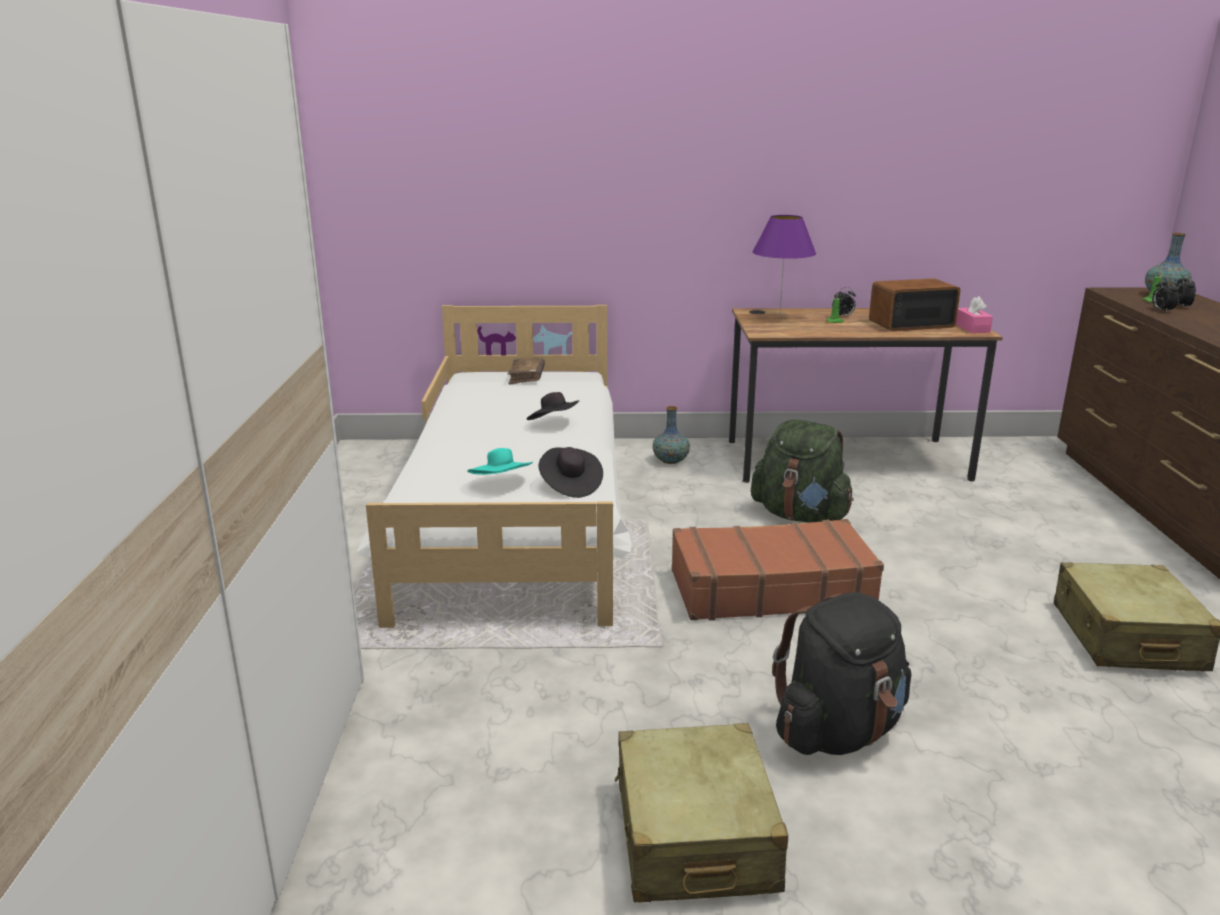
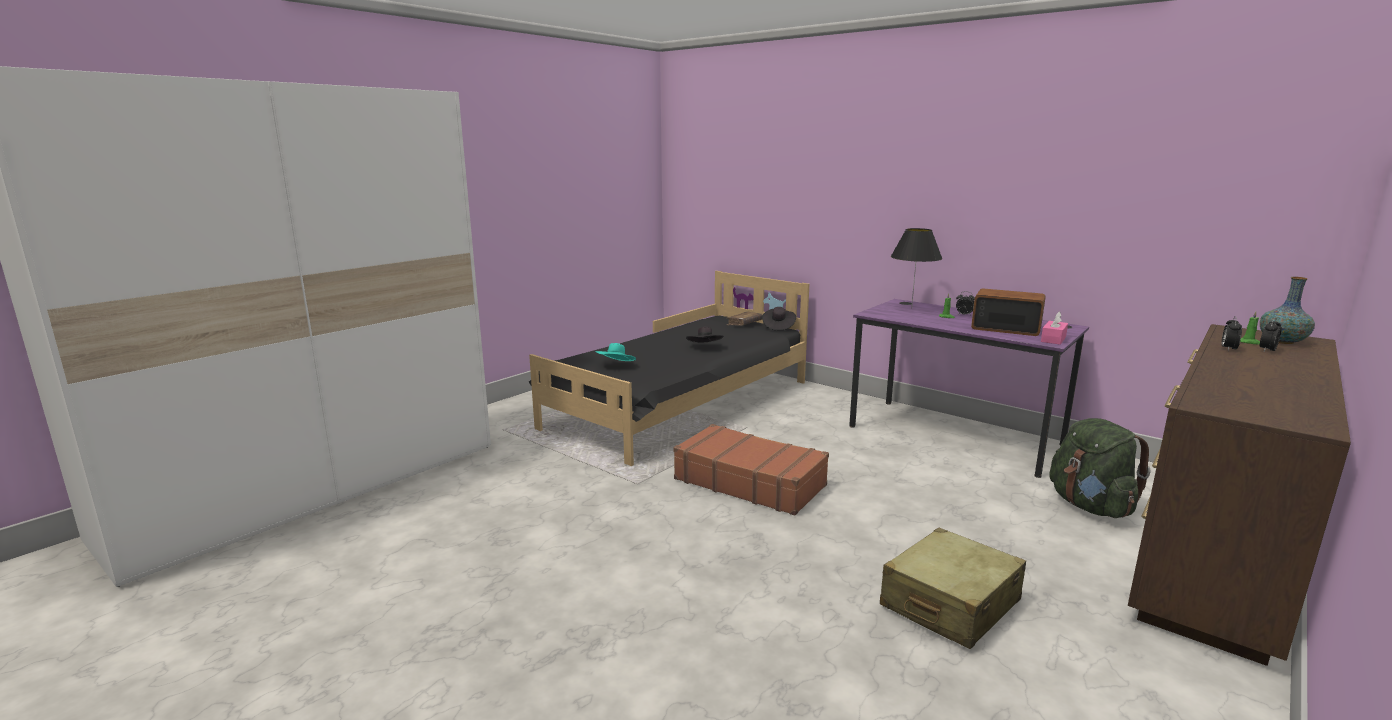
camera: 40 degrees right, 5 degrees down
(518, 517) = (681, 405): white bed -> black bed
(570, 486) = (645, 375): black hat -> black hat (778, 326)
(670, 461) = (824, 402): vase -> none
(694, 836) = (500, 559): beige suitcase -> none
(779, 317) = (911, 308): purple table lamp -> black table lamp
(800, 516) = (849, 454): green backpack -> green backpack (1090, 506)
(838, 732) = (647, 556): black backpack -> none
(845, 460) = (954, 435): brown desk -> purple desk

